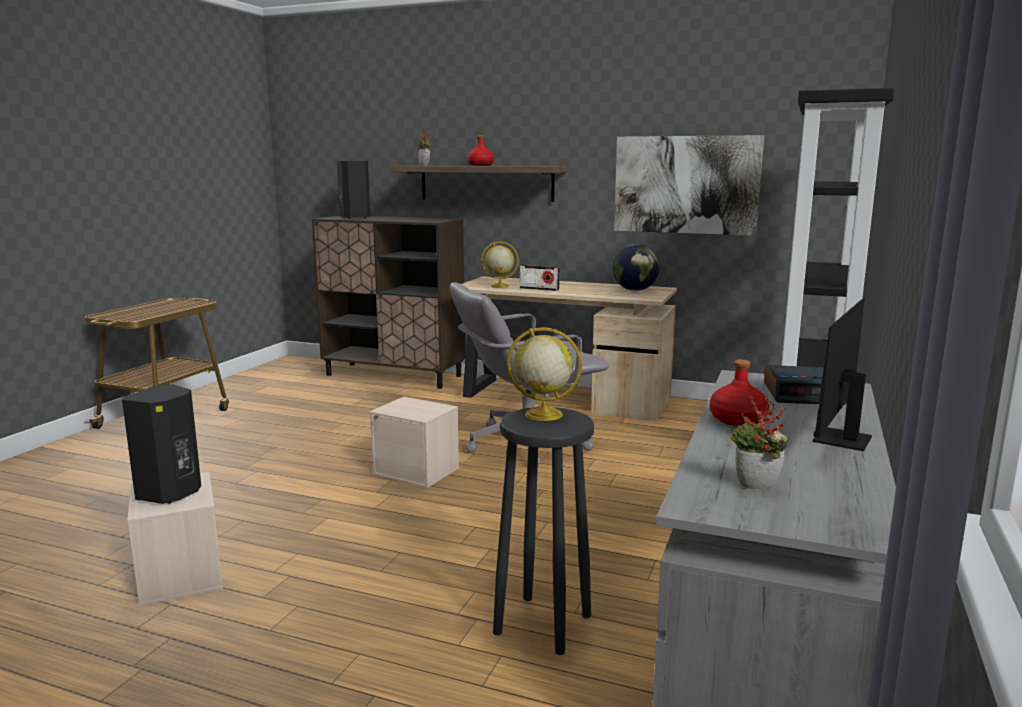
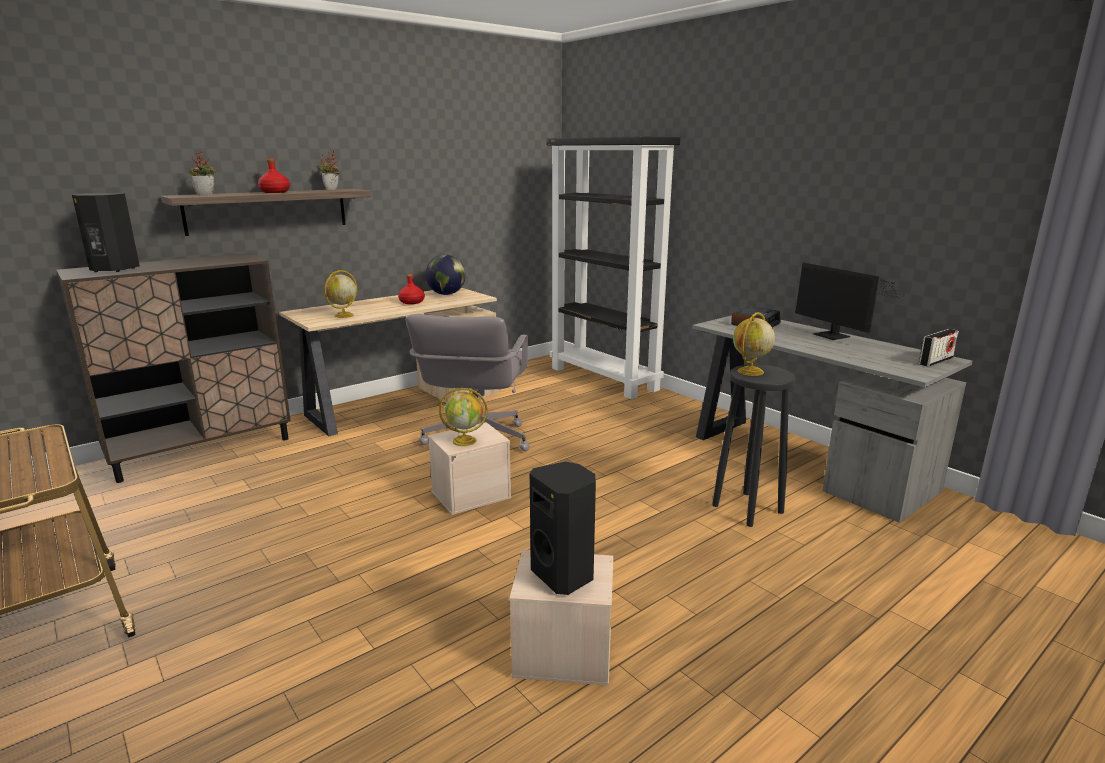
camera: 60 degrees left, 5 degrees up
(404, 409) = (465, 441): none -> globe
(539, 289) = (383, 309): radio -> radio (936, 361)
(685, 185) = (454, 200): picture -> none
(738, 420) = (791, 342): red bottle -> red bottle (411, 302)
(755, 488) = (894, 361): potted plant -> potted plant (331, 190)

